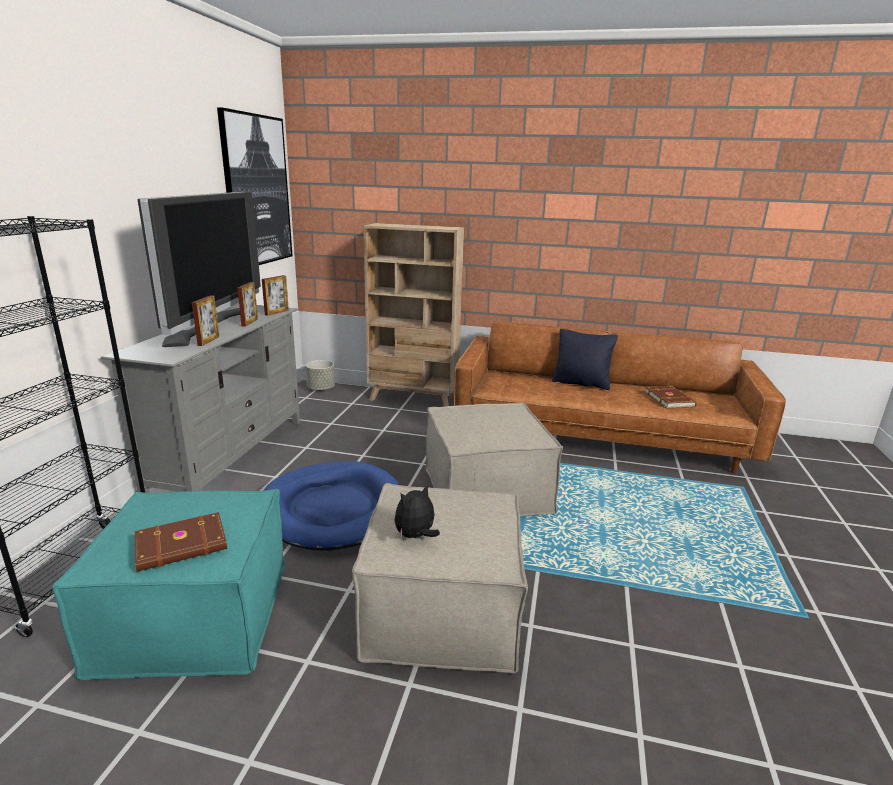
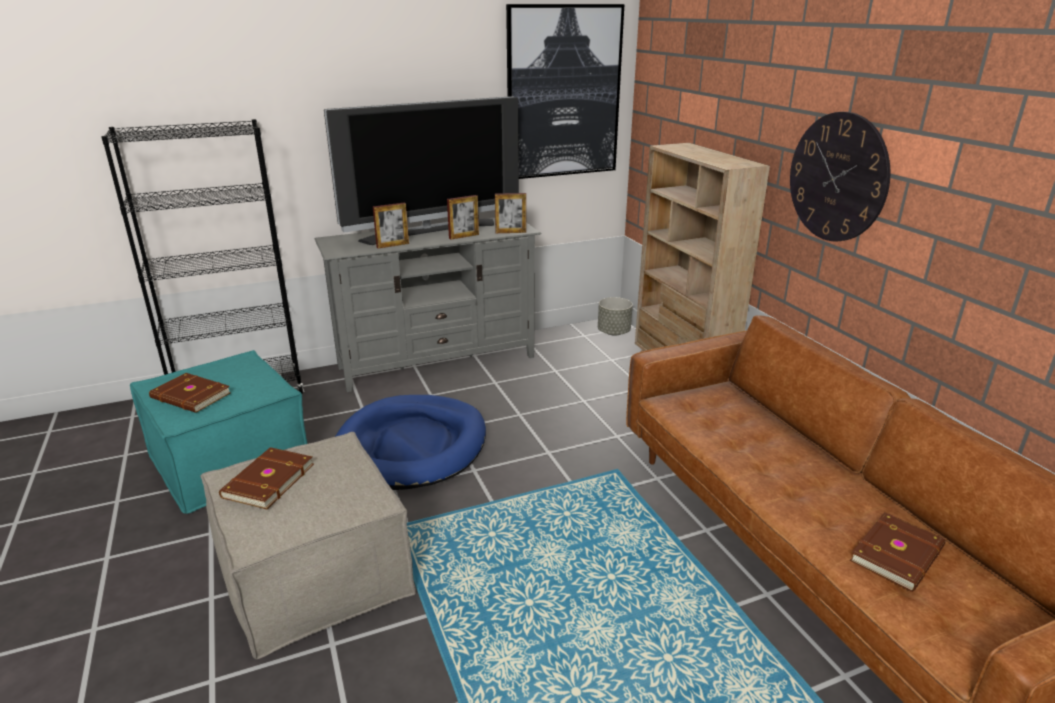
camera: 55 degrees right, 5 degrees up
(415, 536) = (267, 481): plush toy -> brown book
(487, 490) = (547, 516): beige ottoman -> none
(519, 226) = (837, 177): none -> wall clock
(581, 383) = (812, 457): black pillow -> none

